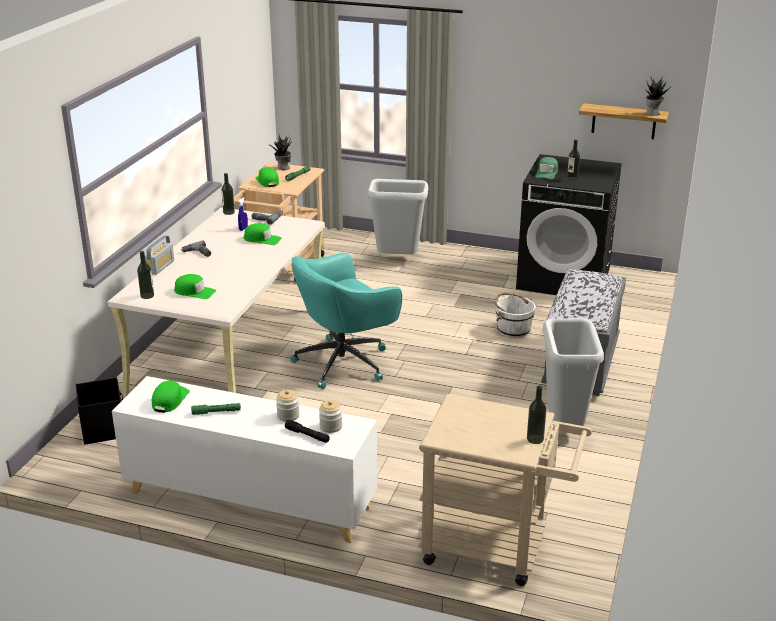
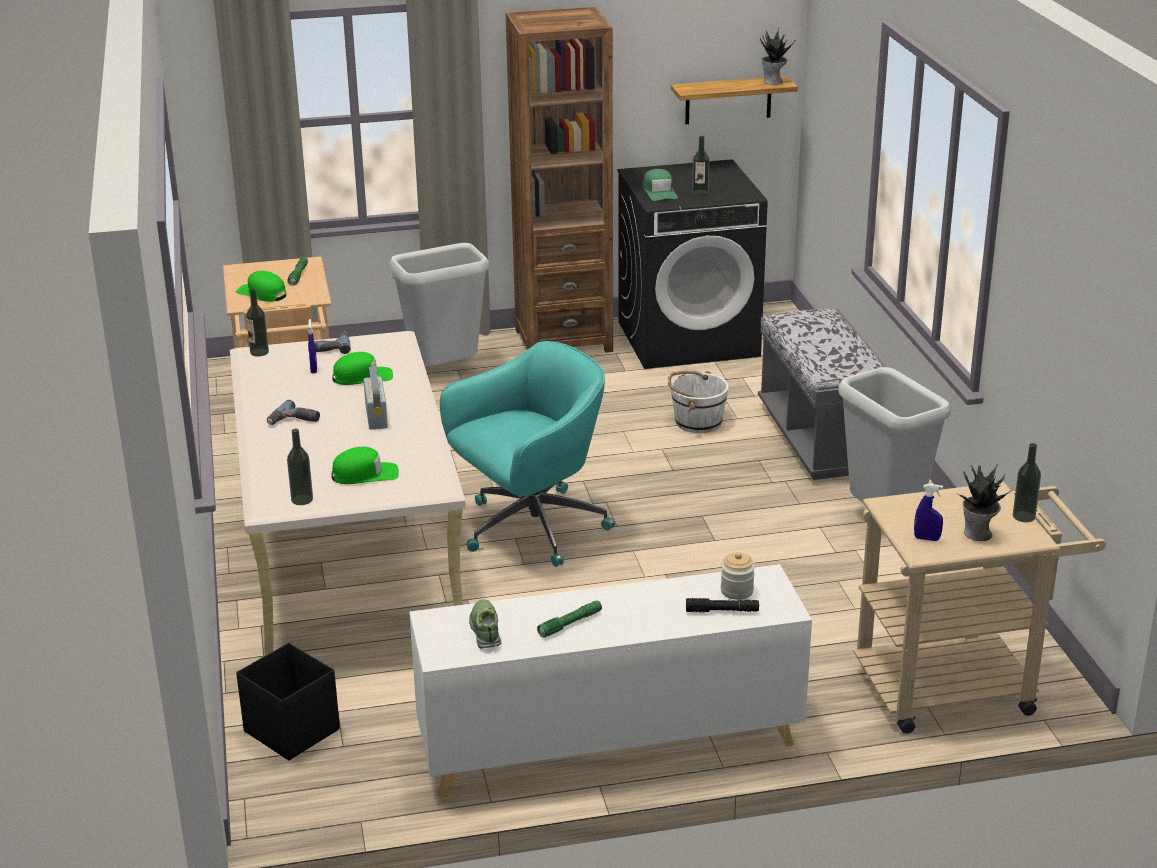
camera: 30 degrees left, 0 degrees up
(160, 267) = (264, 455): radio -> radio (376, 416)
(170, 400) = (486, 630): green cap -> shoe
(283, 168) = (259, 269): potted plant -> potted plant (978, 534)
(288, 416) = (668, 596): jar -> none
(345, 362) = (530, 529): turquoise office chair -> turquoise office chair turned 150 degrees counterclockwise
(452, 431) = (927, 539): none -> blue spray bottle
(486, 259) = (563, 340): none -> brown bookcase

